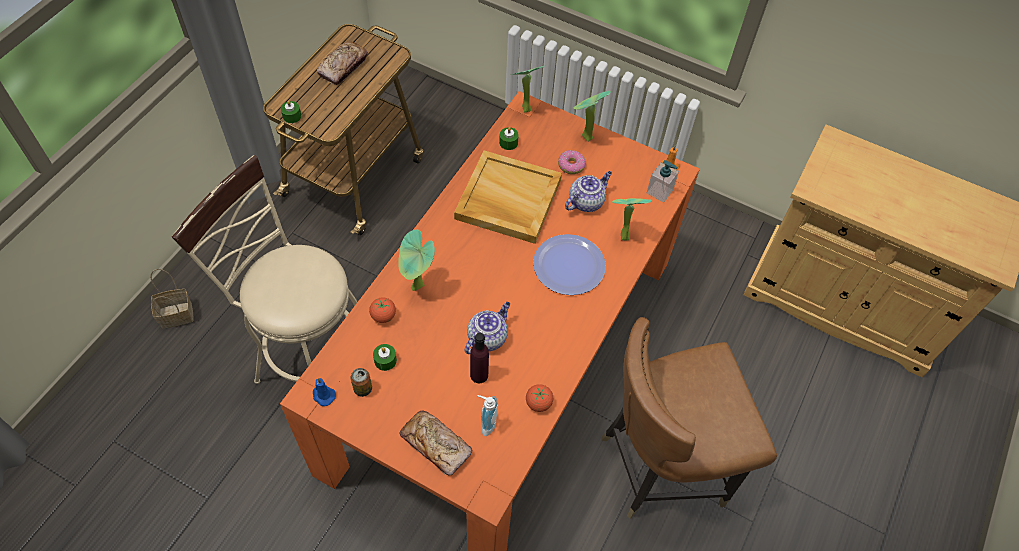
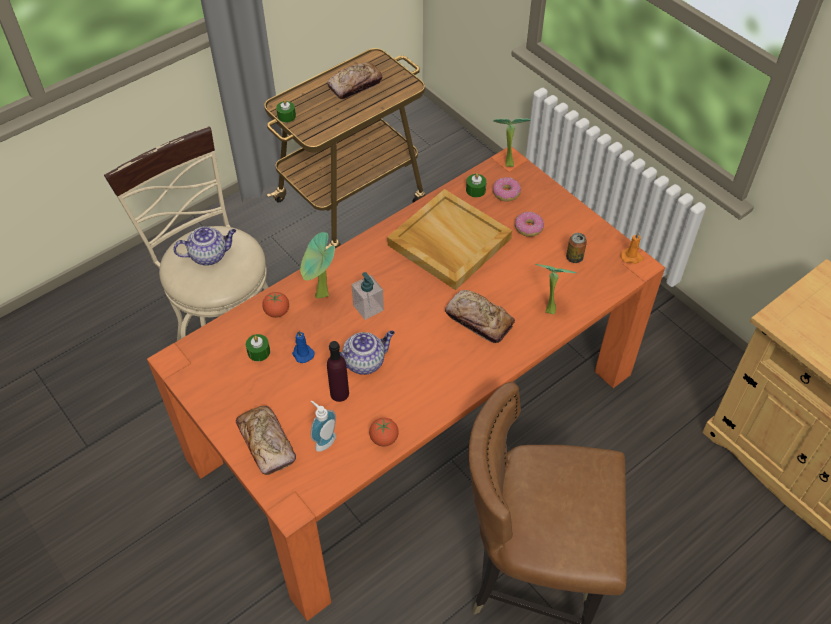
camera: 25 degrees right, 5 degrees down
(175, 316) = (135, 278): basket -> none
(323, 395) = (187, 364): blue candle -> blue candle (302, 353)
(363, 389) = (225, 370): can -> can (574, 258)
(536, 138) = (506, 193): none -> donut
(568, 266) = (479, 320): plate -> bread
(584, 137) = (555, 205): potted plant -> none
(586, 201) = (527, 266): teapot -> teapot (209, 255)
(660, 191) = (610, 278): soap dispenser -> soap dispenser (368, 308)

